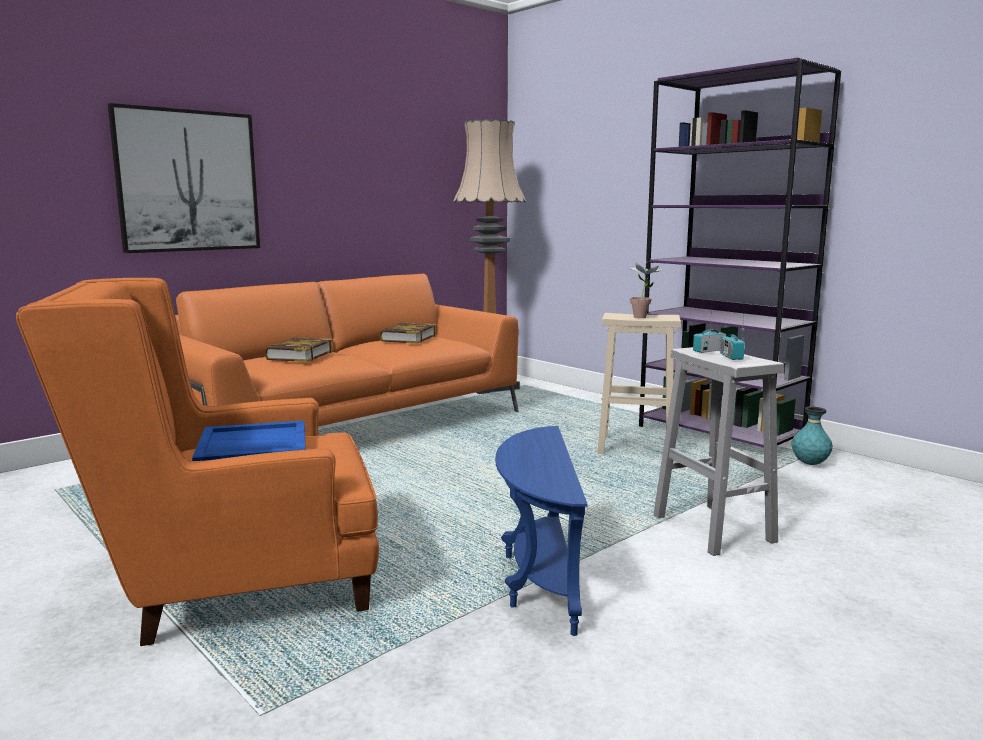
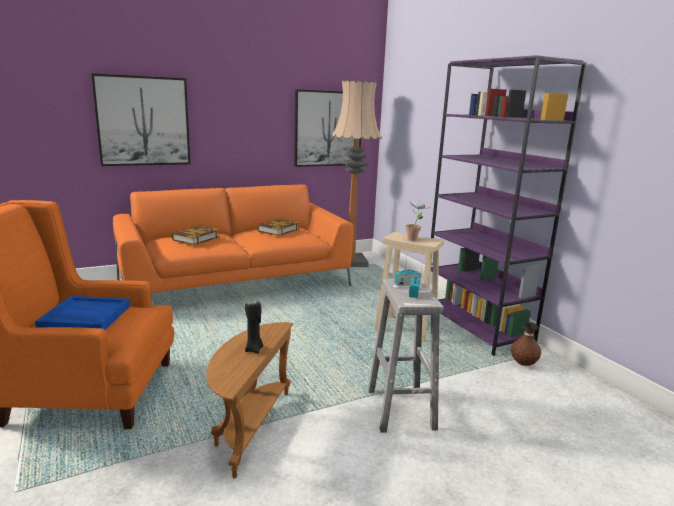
camera: 15 degrees right, 5 degrees up
(443, 193) = (328, 129): none -> picture
(538, 580) = (249, 428): blue side table -> brown side table
(546, 455) = (254, 349): none -> black candle
(809, 464) = (523, 364): turquoise vase -> brown vase

